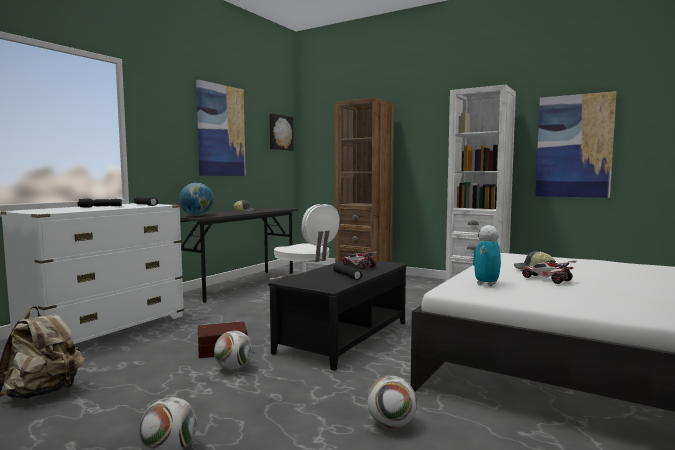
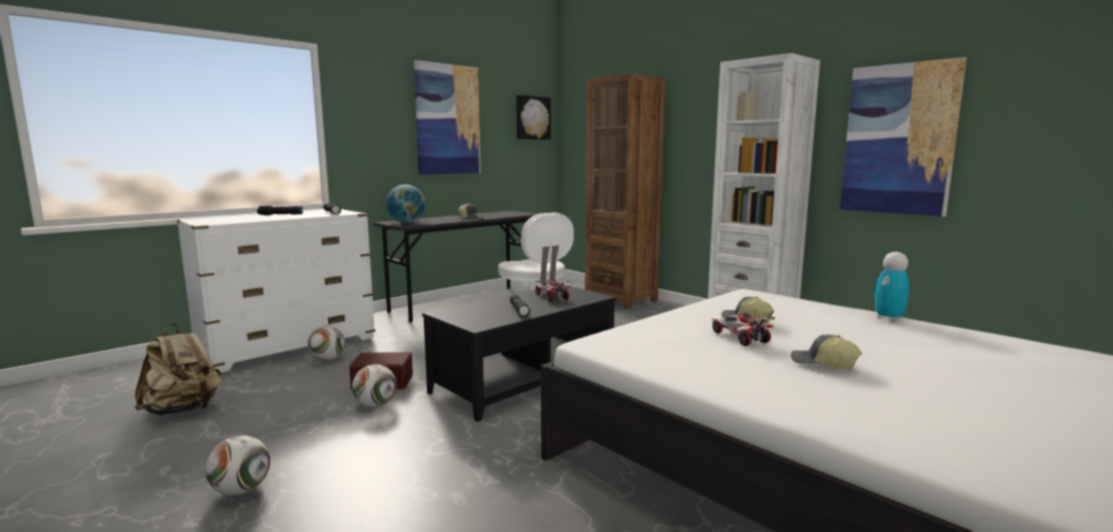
camera: 15 degrees right, 5 degrees up
(391, 424) = (482, 497): football -> football (328, 359)
(486, 284) = (647, 338): toy robot -> toy robot (888, 319)
(622, 290) = (822, 364): none -> cap

